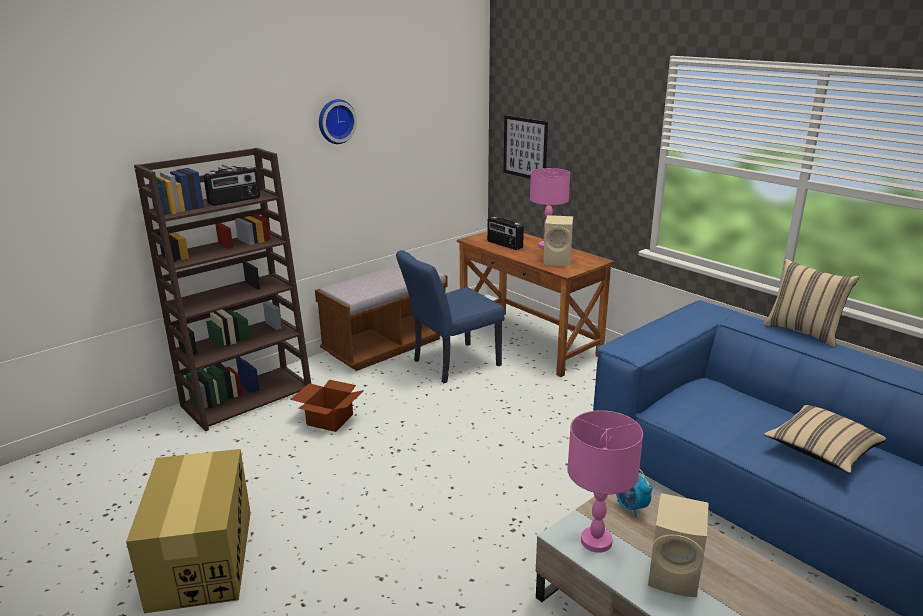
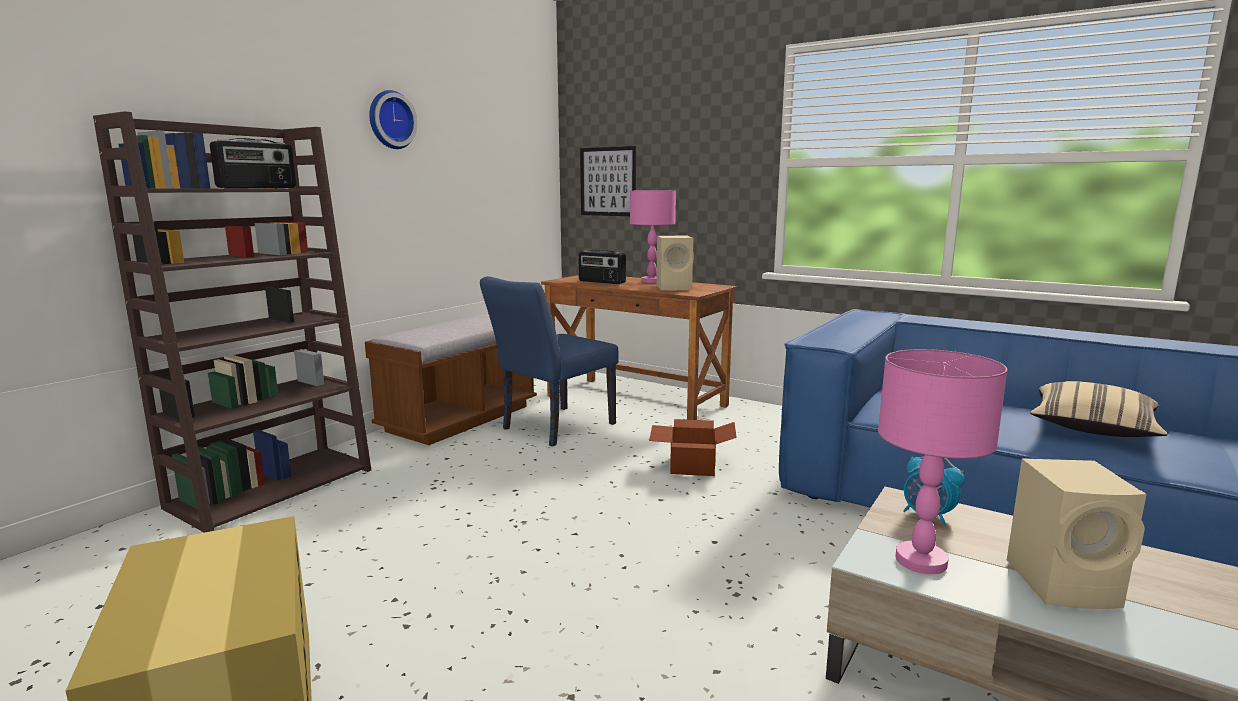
camera: 15 degrees left, 10 degrees down
(329, 419) = (407, 499): cardboard box -> cardboard box (690, 465)
(803, 332) = (989, 321): beige pillow -> none

